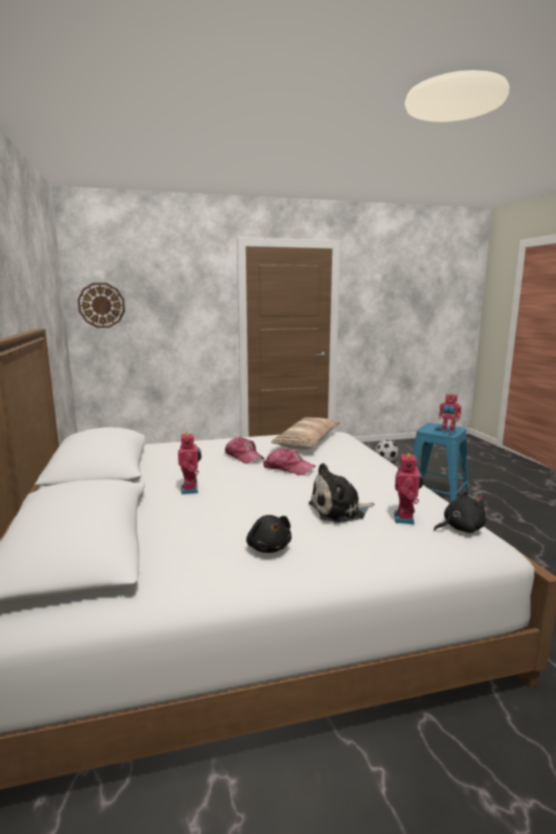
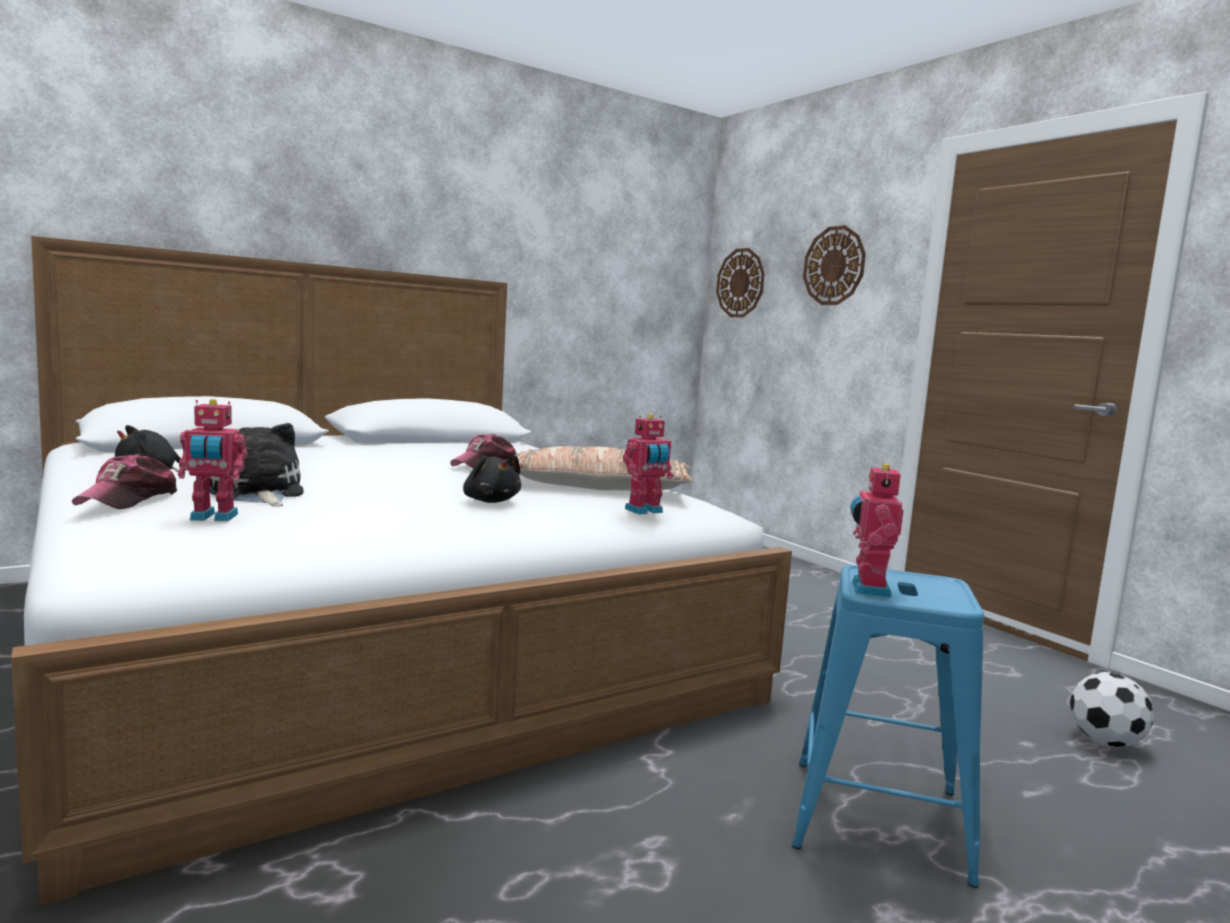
camera: 70 degrees right, 5 degrees down
(179, 296) = (834, 266): none -> wall clock
(191, 490) = (340, 454): toy robot -> toy robot (645, 511)
(288, 468) = (439, 479): cap -> cap (129, 499)
(460, 528) = (165, 544): black plush toy -> black plush toy (490, 501)

